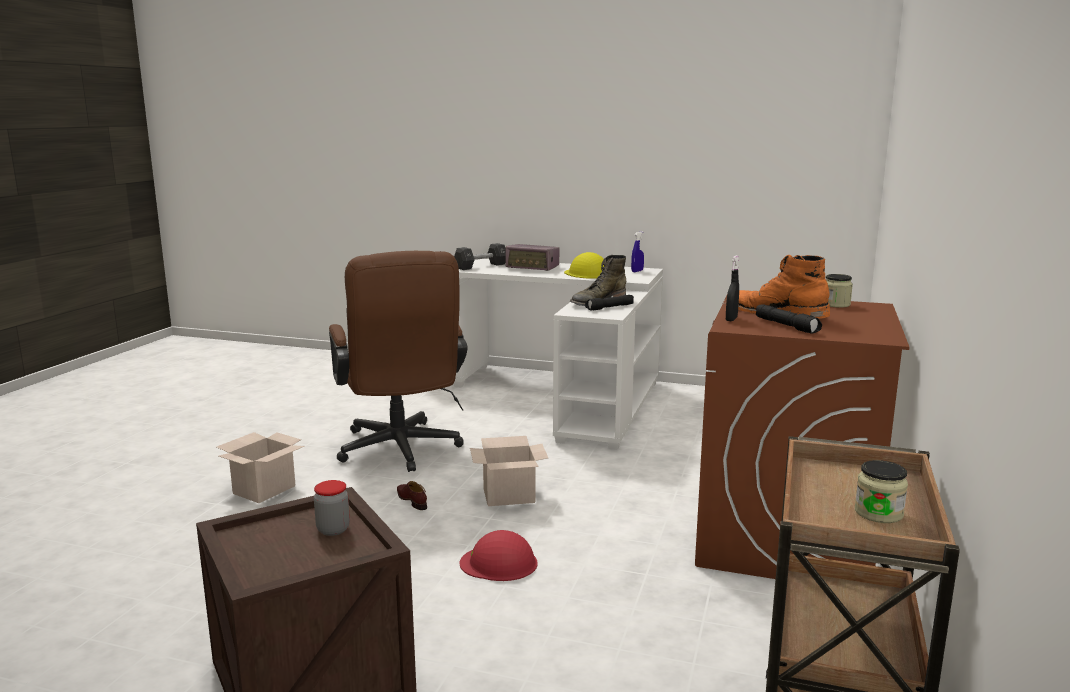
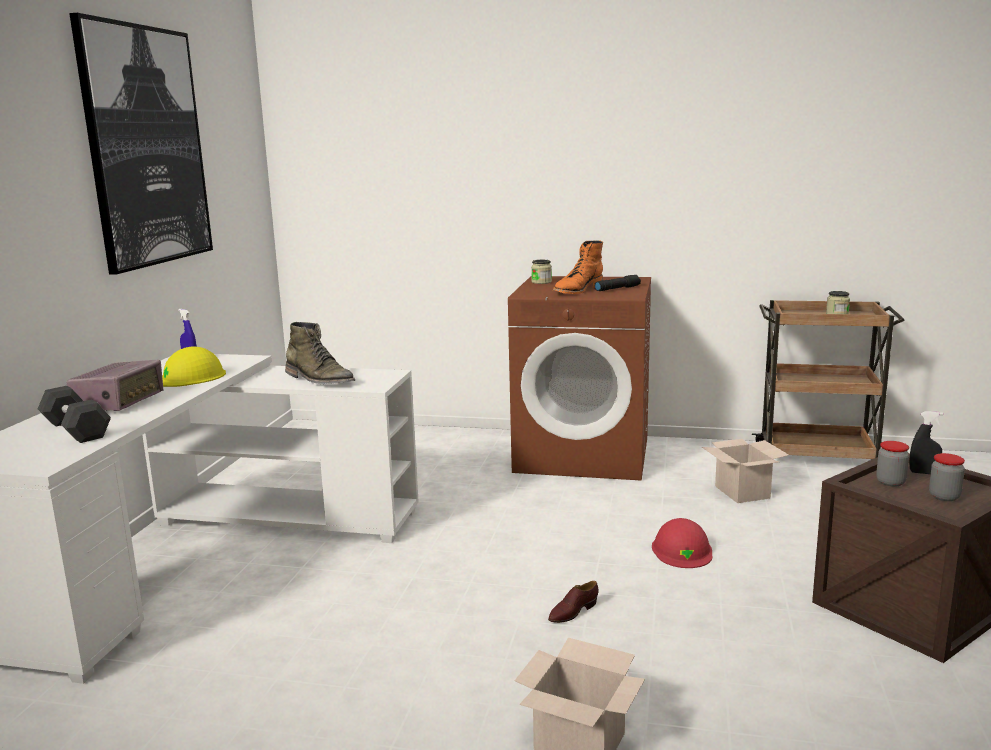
camera: 95 degrees left, 0 degrees up
(274, 548) = (944, 496): none -> jar
(400, 451) = (422, 644): brown office chair -> none
(507, 496) = (544, 558): cardboard box -> cardboard box (743, 492)
(609, 308) = (354, 375): black flashlight -> none
(674, 107) = (146, 147): none -> picture
(731, 319) = (605, 296): black spray bottle -> black spray bottle (923, 473)

